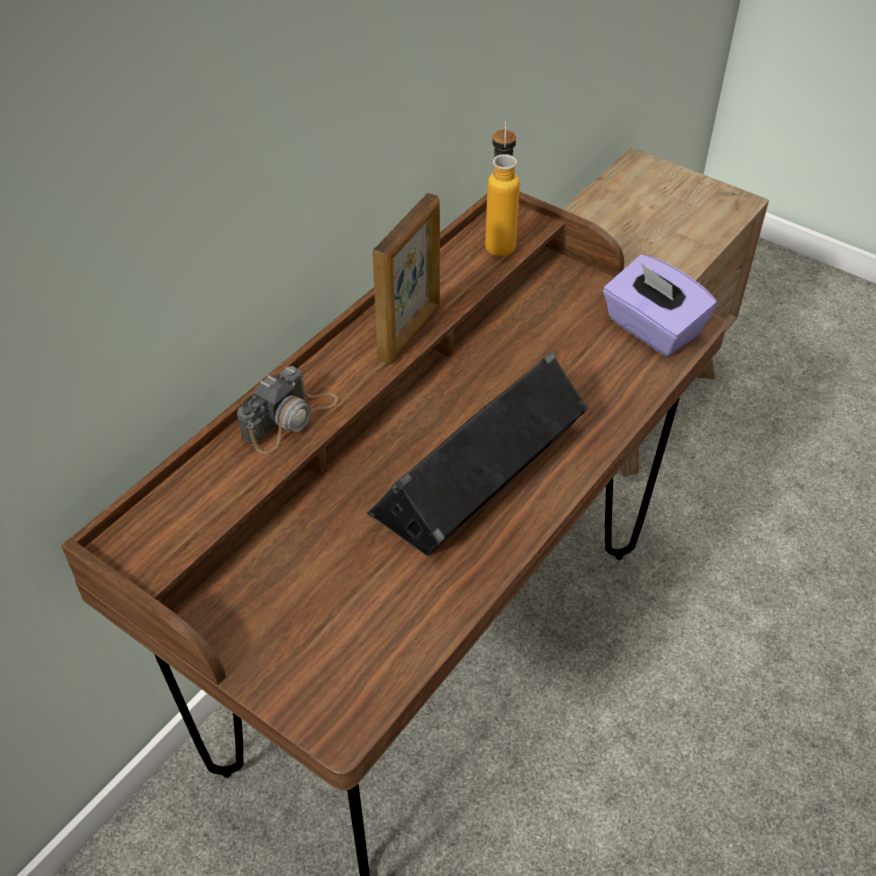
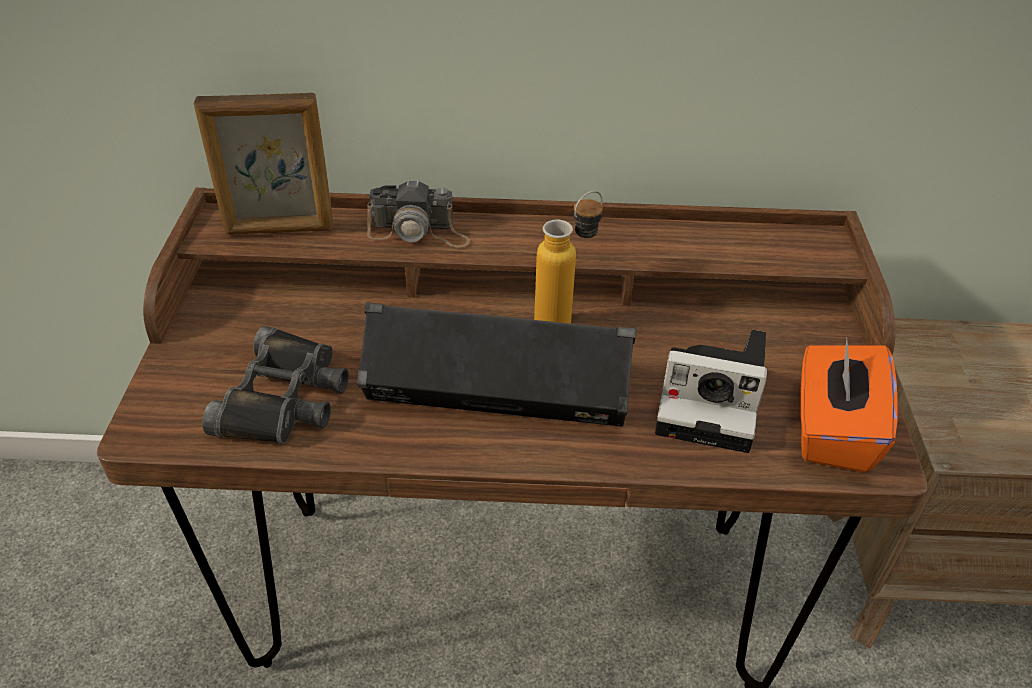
camera: 55 degrees right, 5 degrees down
(380, 609) = (285, 398): none -> black binoculars
(410, 332) = (590, 249): picture frame -> picture frame (280, 230)
(499, 240) = (780, 248): bottle -> bottle (564, 322)
(585, 367) = (713, 402): none -> camera
(652, 329) = (832, 430): purple tissue box -> orange tissue box

